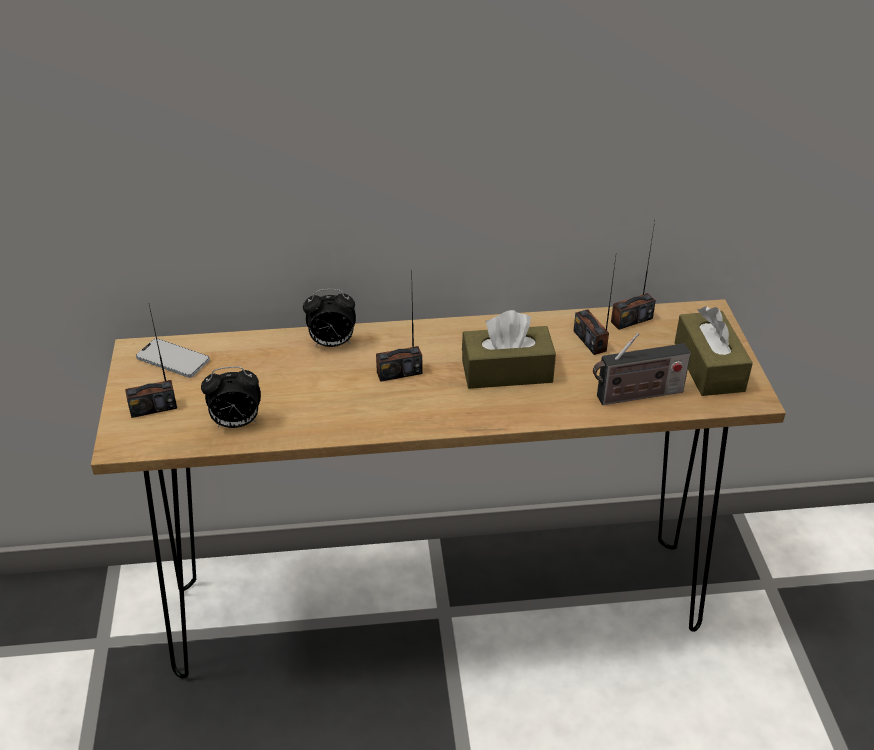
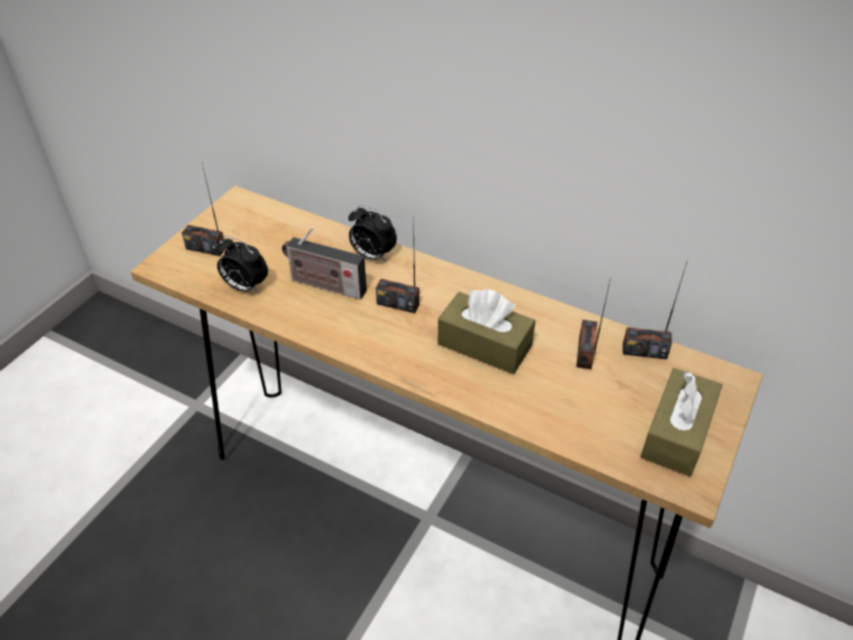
camera: 35 degrees right, 5 degrees up
(173, 359) = (254, 217): phone -> none
(636, 395) = (577, 424): radio -> radio (324, 285)

